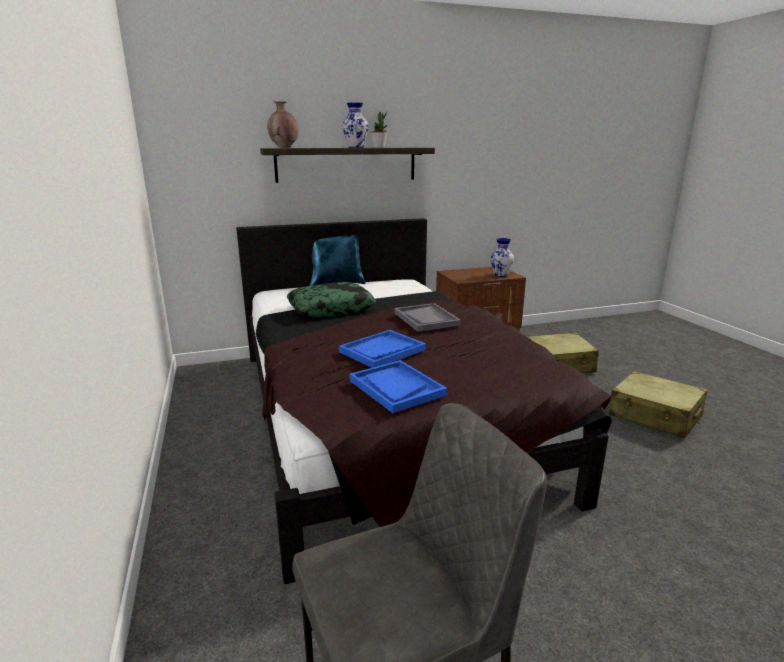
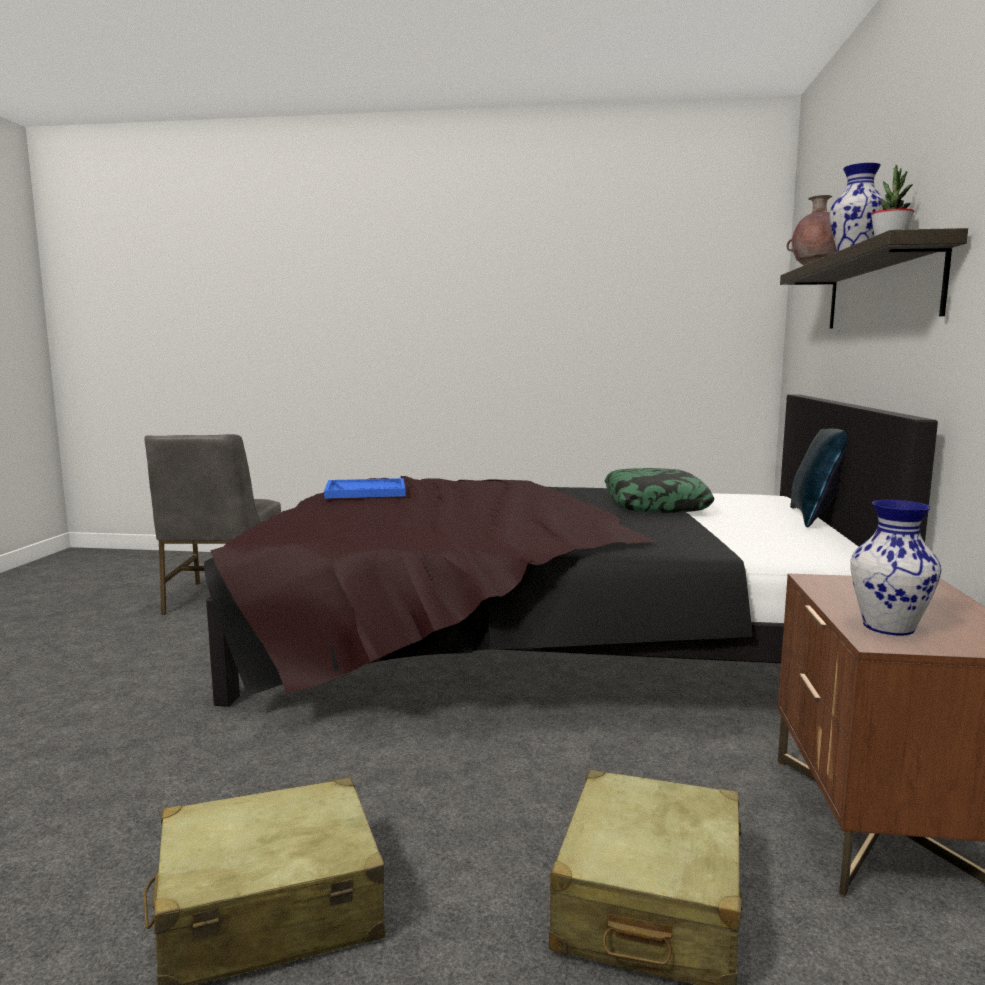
camera: 115 degrees right, 10 degrees down
(382, 351) = (453, 495): blue tray -> none
(426, 319) = (535, 516): grey tray -> none

